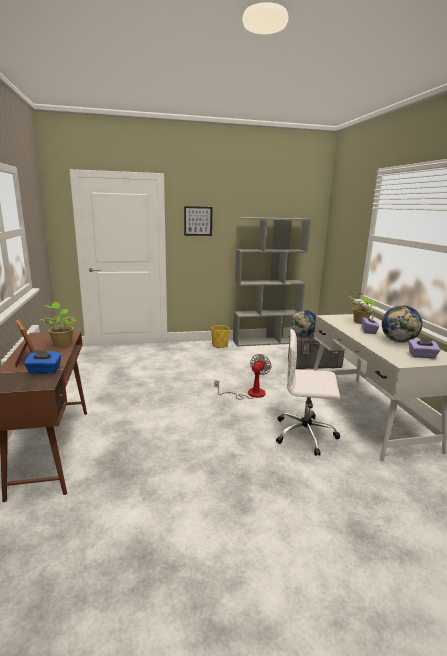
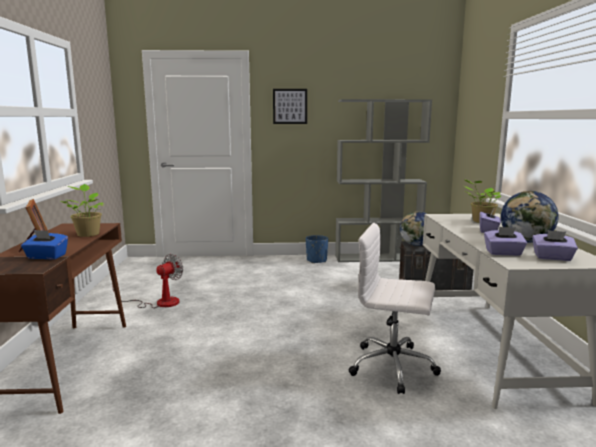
camera: 10 degrees right, 5 degrees down
(220, 345) = (316, 260): yellow planter -> blue planter
(249, 394) = (334, 315): fan -> fan (159, 303)
(389, 353) = (503, 253): none -> purple tissue box

